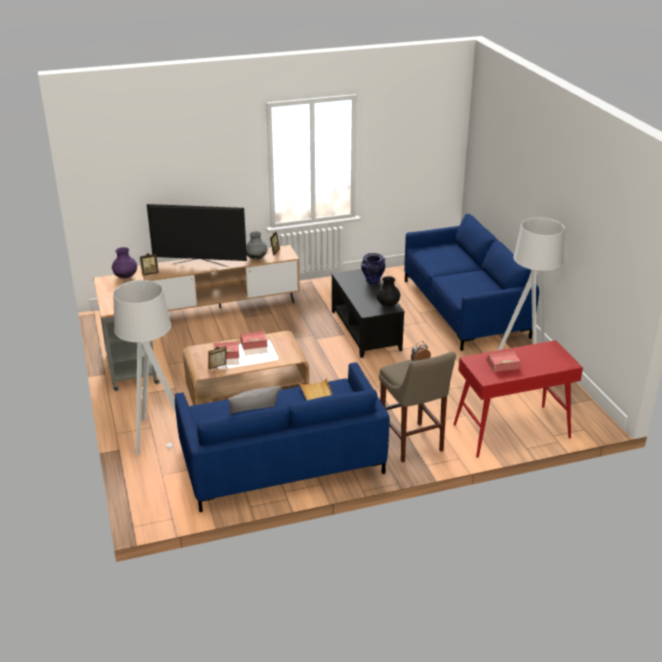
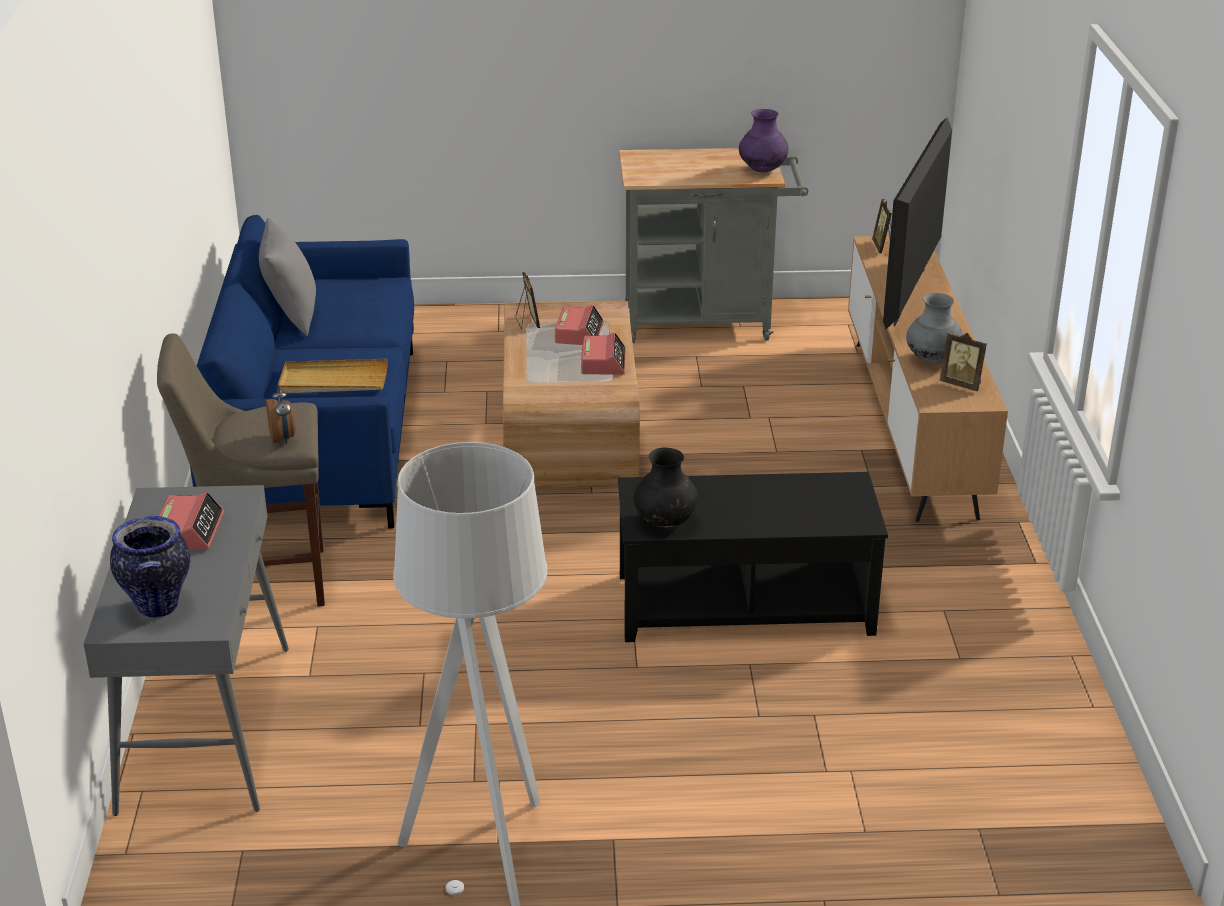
camera: 105 degrees right, 0 degrees up
(156, 436) = (470, 334): grey floor lamp -> none
(372, 282) = (797, 522): vase -> vase (157, 606)
(464, 308) = (816, 809): blue sofa -> none
(511, 431) = (205, 727): red console table -> grey console table

